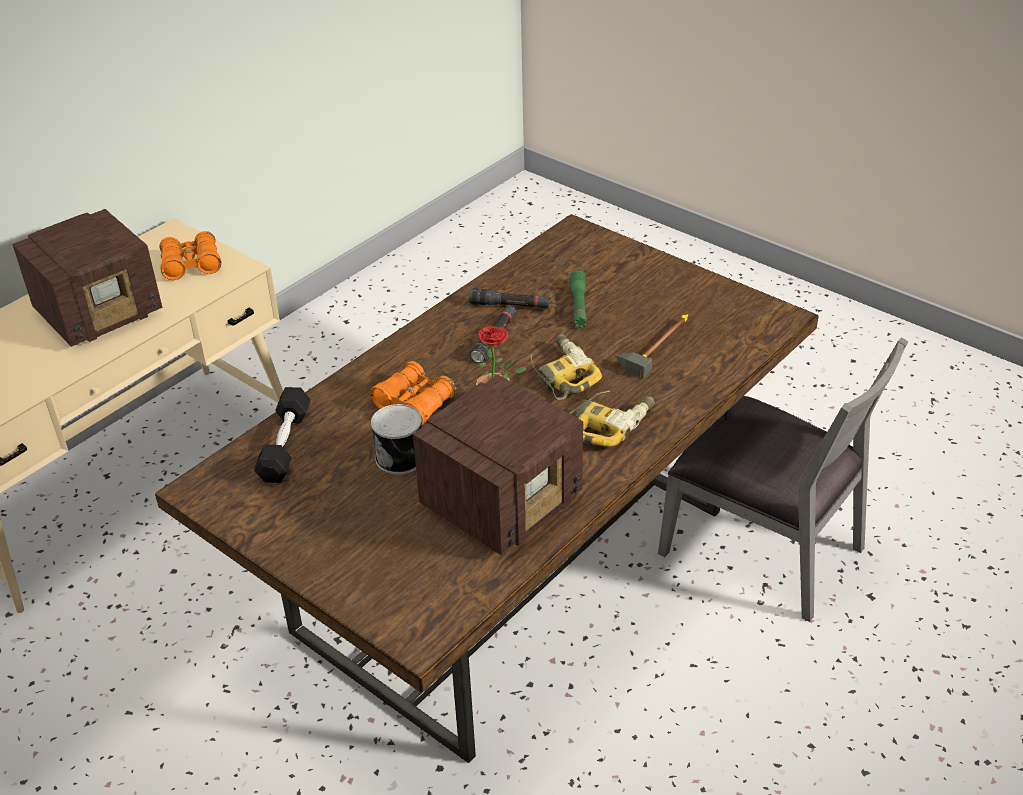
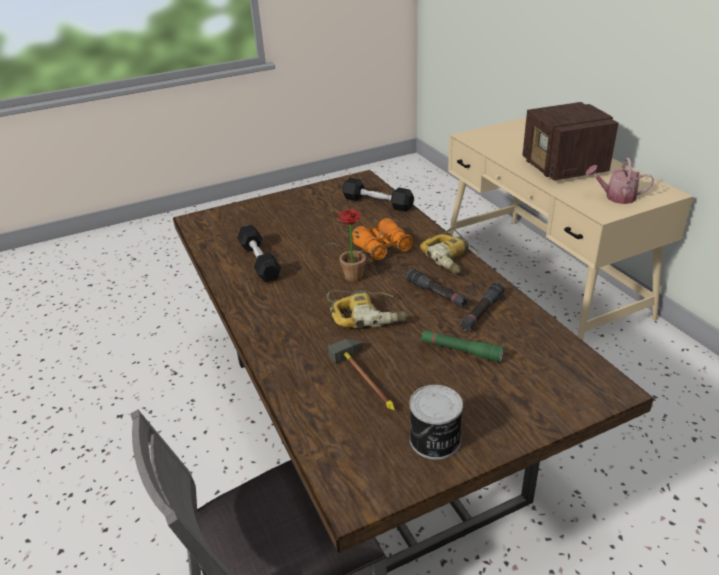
camera: 115 degrees right, 5 degrees down
(191, 265) = (616, 197): orange binoculars -> watering can
(401, 457) = (333, 235): can -> can (435, 440)
(503, 501) = (259, 261): radio -> black dumbbell
(606, 423) = (292, 321): power drill -> power drill (451, 257)

